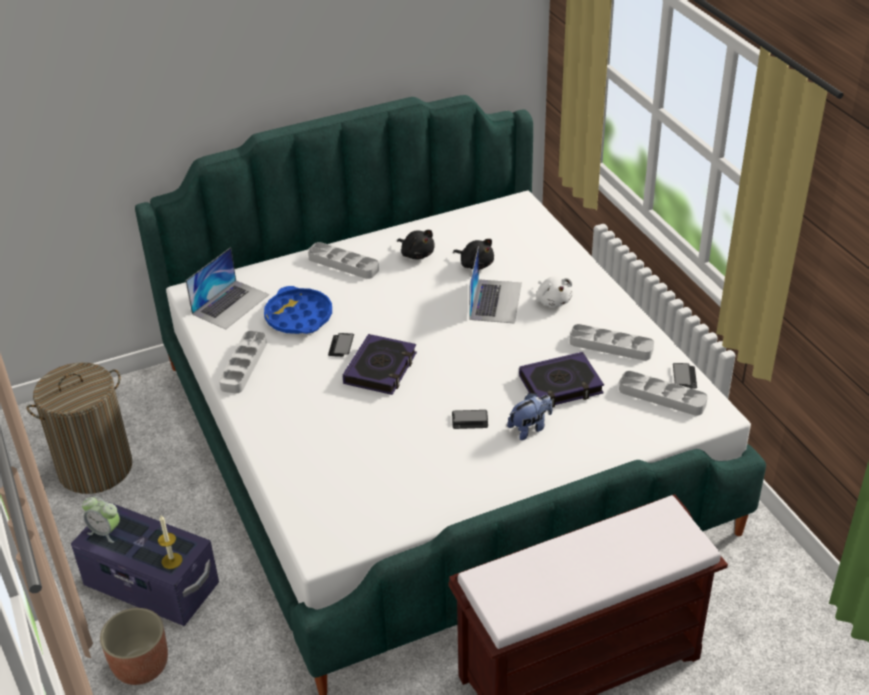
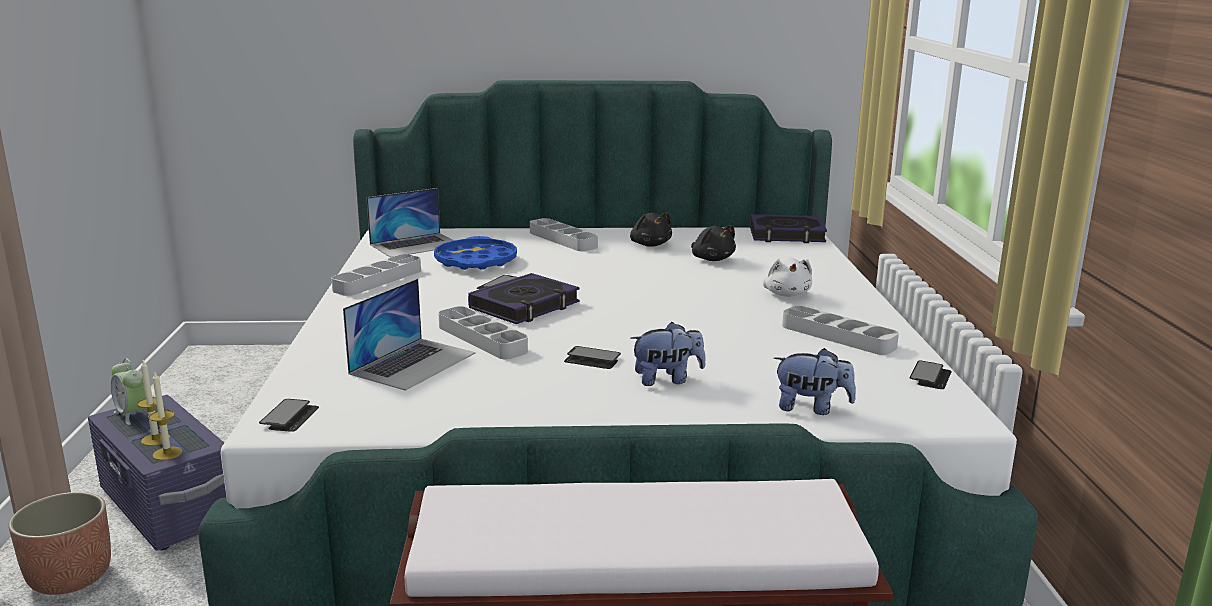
camera: 20 degrees right, 20 degrees down
(95, 468) = (225, 401): laundry basket -> none
(149, 550) = (155, 439): none -> candle
(322, 540) = (290, 417): none -> phone
(495, 301) = (713, 284): laptop -> laptop (413, 363)
(561, 385) = (741, 354): book -> book (786, 235)
(630, 431) = (811, 408): none -> plush toy
(662, 397) = (883, 387): grey tray -> grey tray (482, 339)

